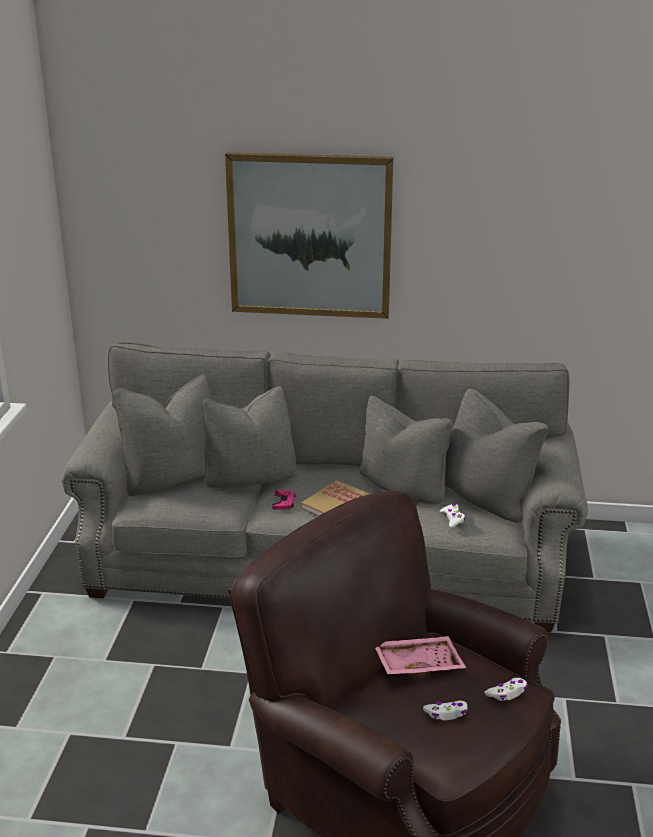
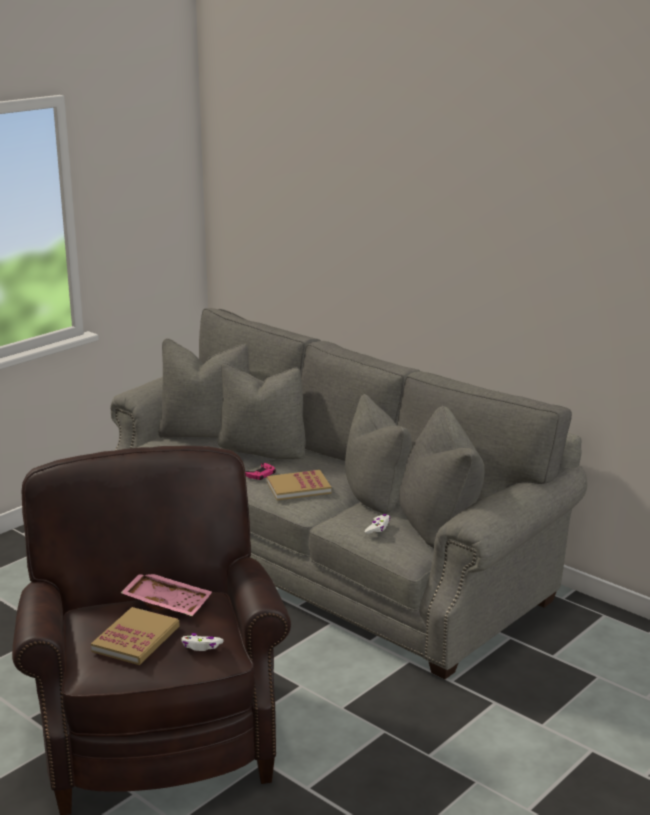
camera: 35 degrees right, 5 degrees down
(309, 236) = (375, 235): picture -> none
(446, 713) = (136, 639): white game controller -> book

